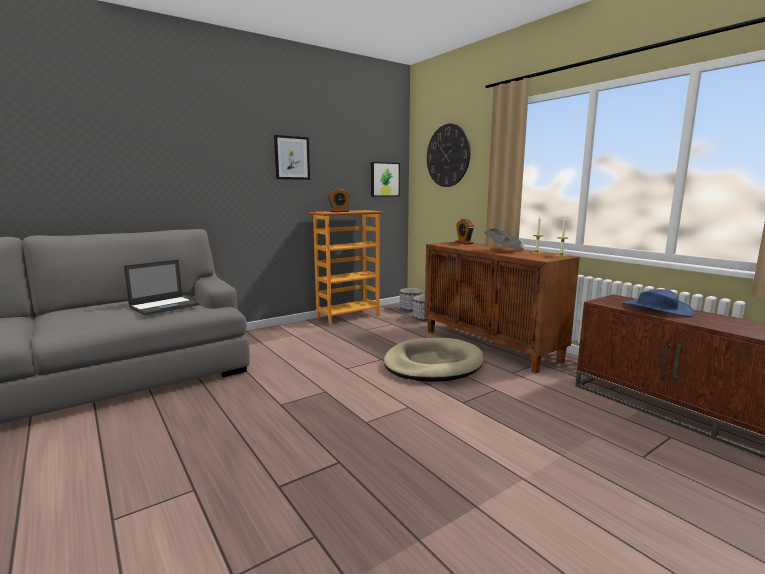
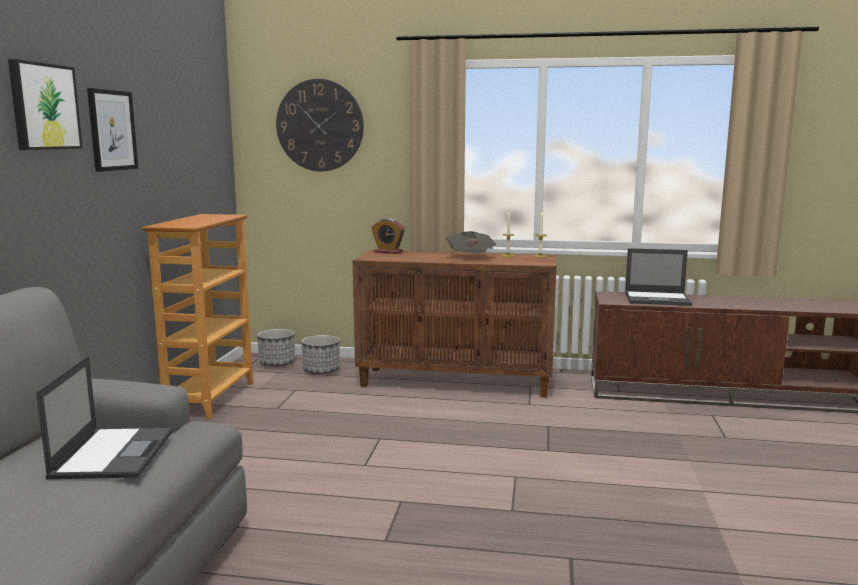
camera: 45 degrees left, 0 degrees up
(339, 211) = (193, 222): alarm clock -> none
(384, 179) = (212, 160): picture -> picture (43, 106)
(433, 364) = (445, 423): beige dog bed -> none
(657, 309) = (658, 299): blue hat -> laptop

